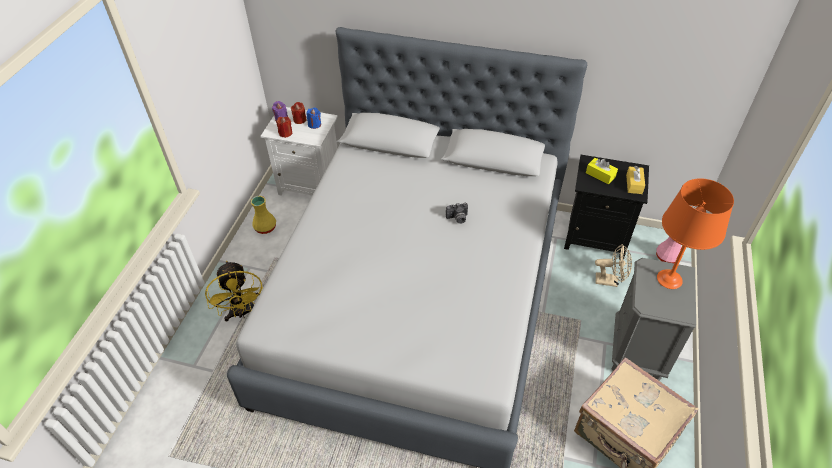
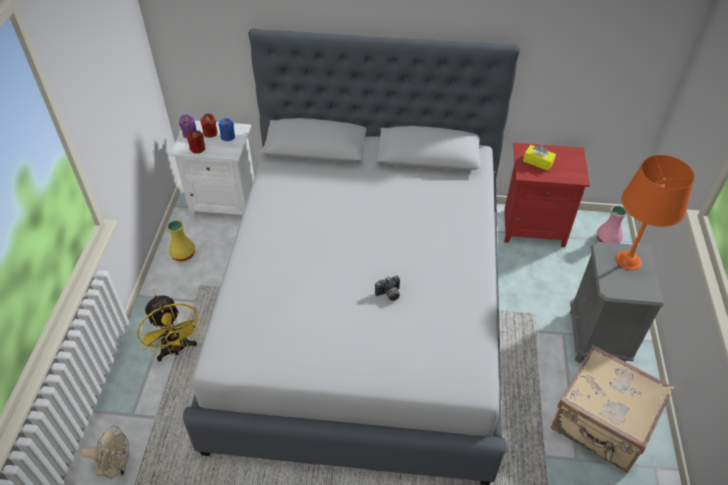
camera: 10 degrees left, 0 degrees up
(457, 219) = (404, 222): camera -> camera (389, 294)
(595, 237) = (533, 226): black nightstand -> red nightstand
(610, 281) = (556, 270): beige fan -> beige fan (117, 468)
(634, 184) = (573, 168): yellow tissue box -> none

